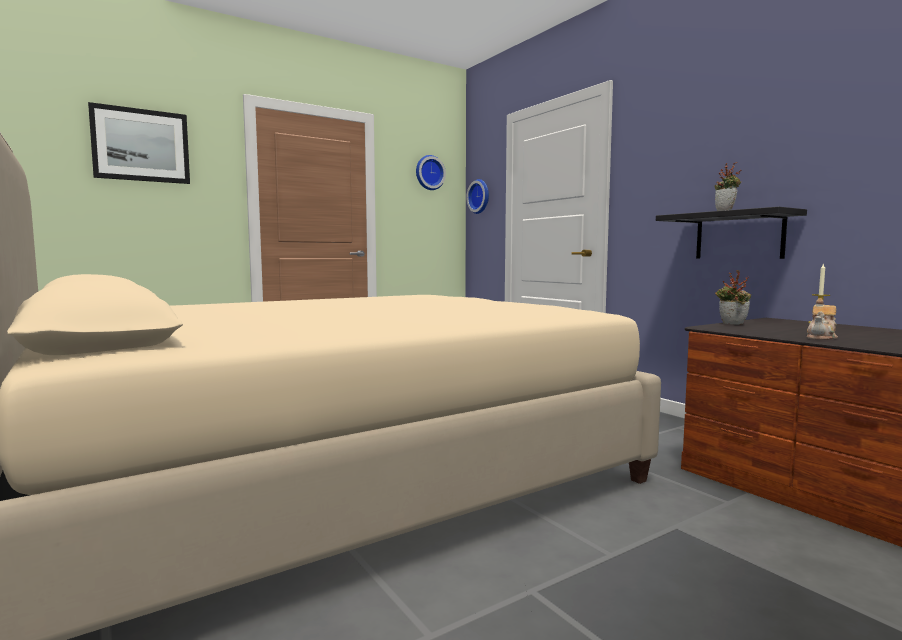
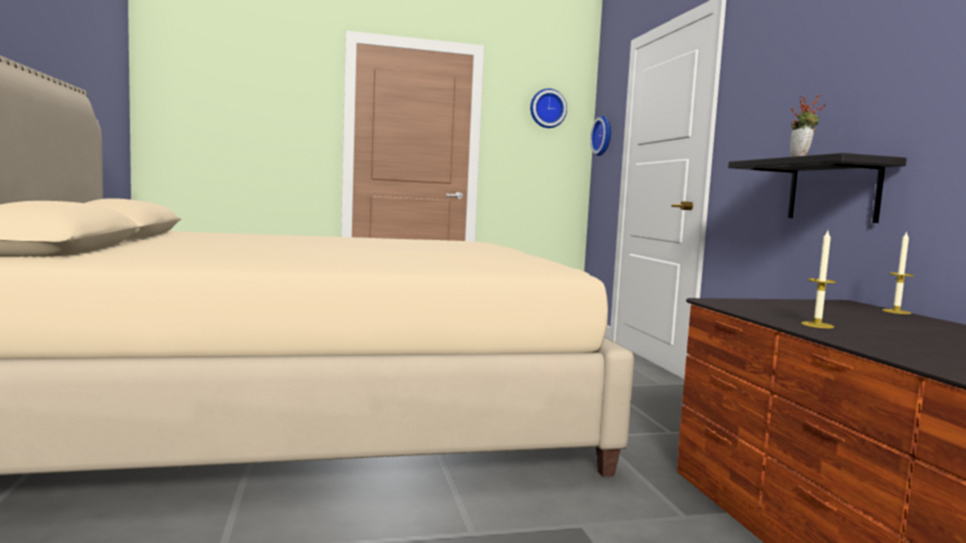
camera: 20 degrees right, 0 degrees up
(141, 145) = (247, 84): picture -> none
(731, 324) = (760, 301): potted plant -> none
(821, 337) = (817, 325): teapot -> candle

